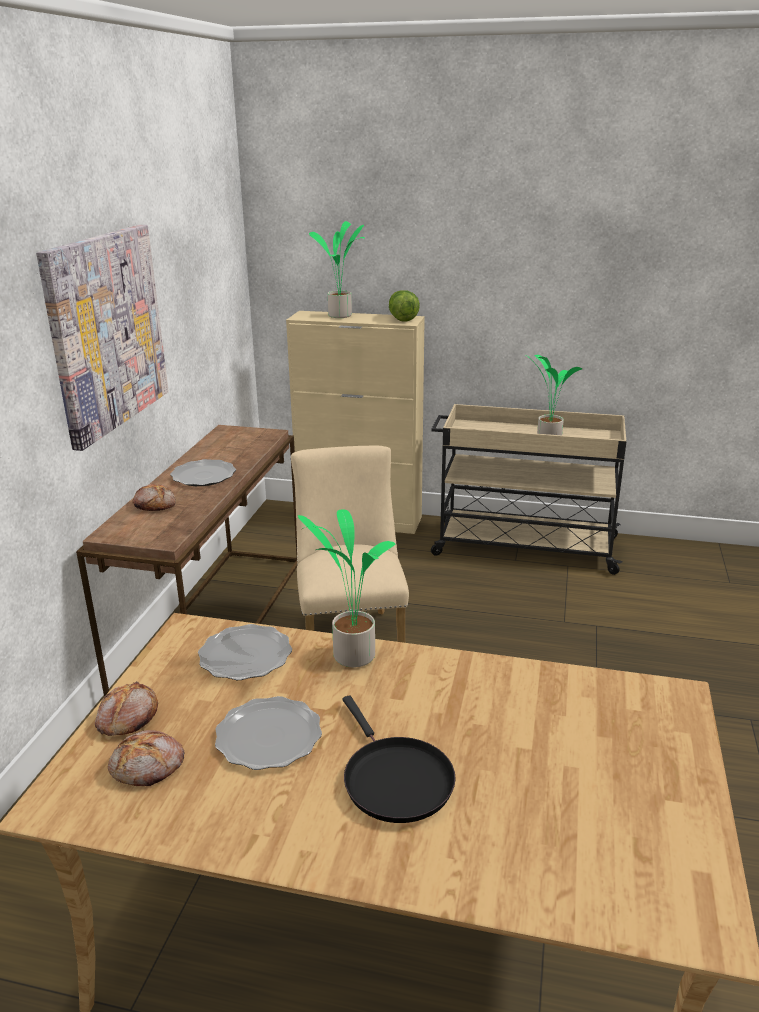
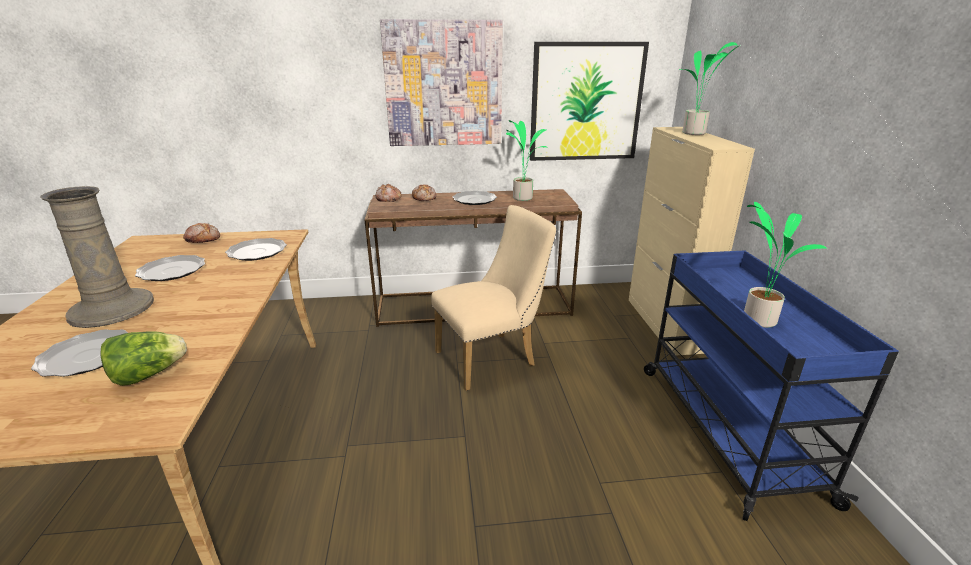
camera: 70 degrees right, 0 degrees up
(148, 767) = (159, 251): bread -> bread (388, 199)
(205, 310) = (586, 102): none -> picture
(351, 655) = (254, 277): potted plant -> potted plant (522, 198)
(394, 779) = (111, 309): black frying pan -> beige vase
(402, 319) = (725, 144): lettuce -> lettuce (149, 375)
(522, 546) = (725, 428): beige cart -> blue cart
(537, 772) = (87, 356): none -> plate

